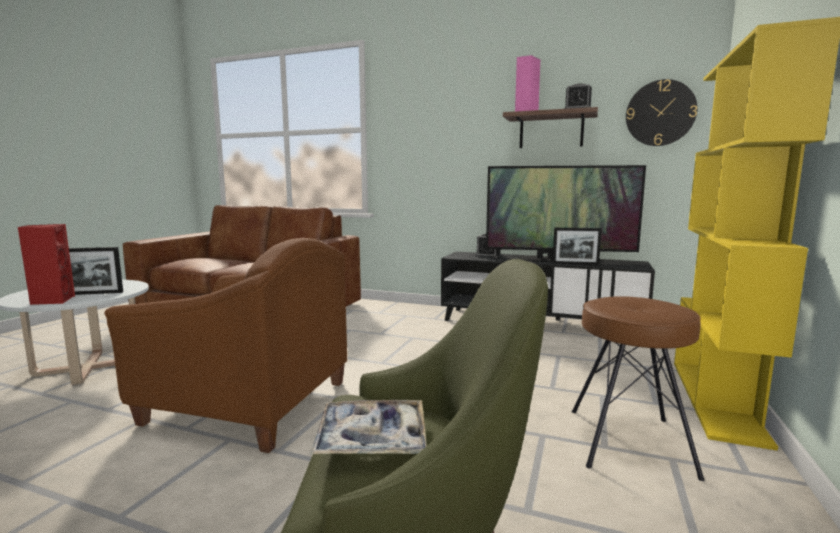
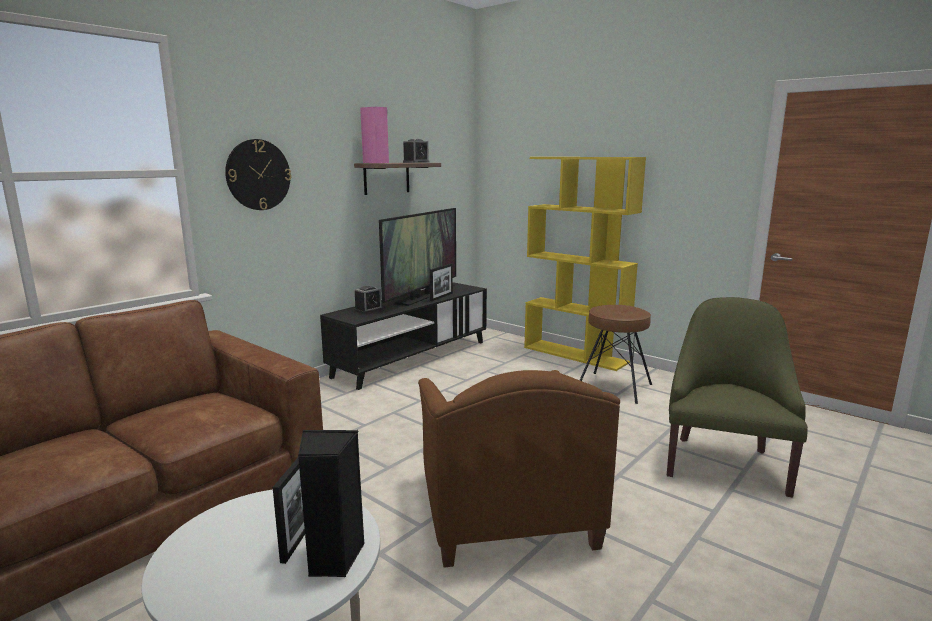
camera: 70 degrees left, 5 degrees up
(52, 300) = (332, 559): red speaker -> black speaker
(246, 404) = (504, 510): brown armchair -> brown armchair turned 135 degrees clockwise
(372, 438) = (741, 397): tray -> none
(660, 113) = (449, 164): wall clock -> wall clock (258, 175)

